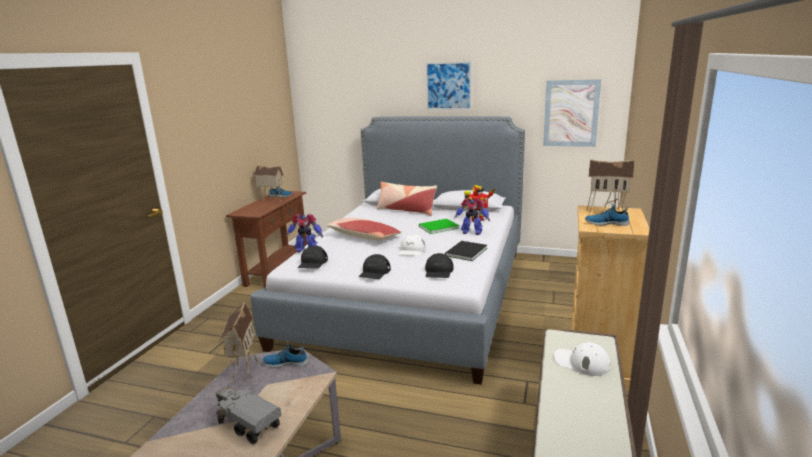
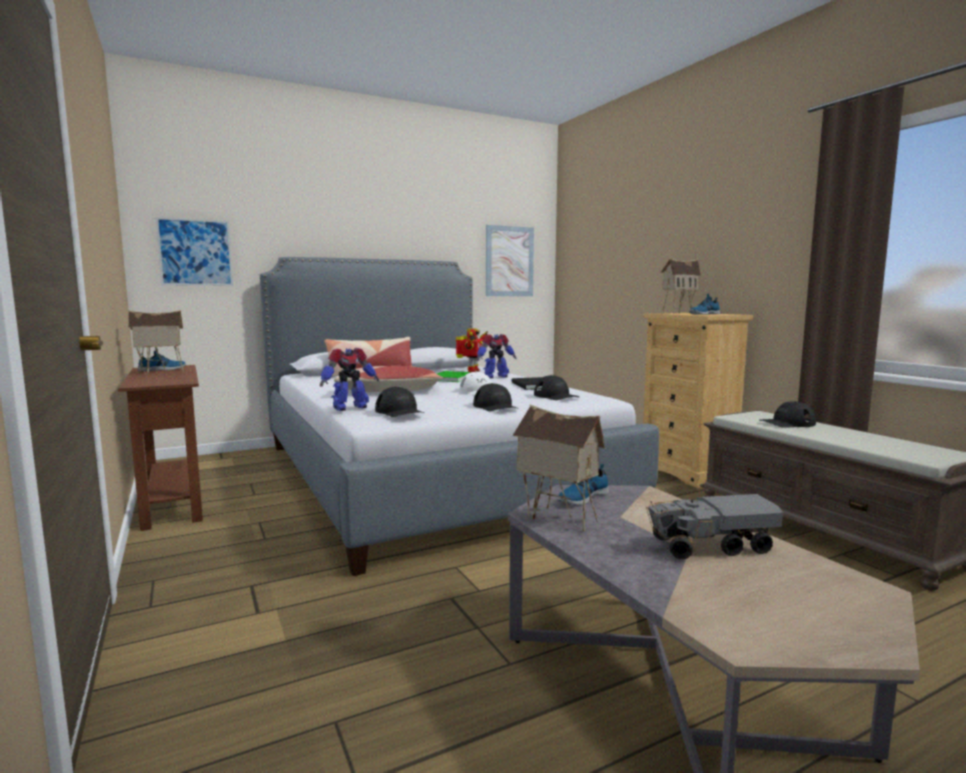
camera: 45 degrees left, 10 degrees down
(448, 86) = (381, 222): picture -> picture (195, 252)
(581, 362) = (787, 423): white cap -> black cap

